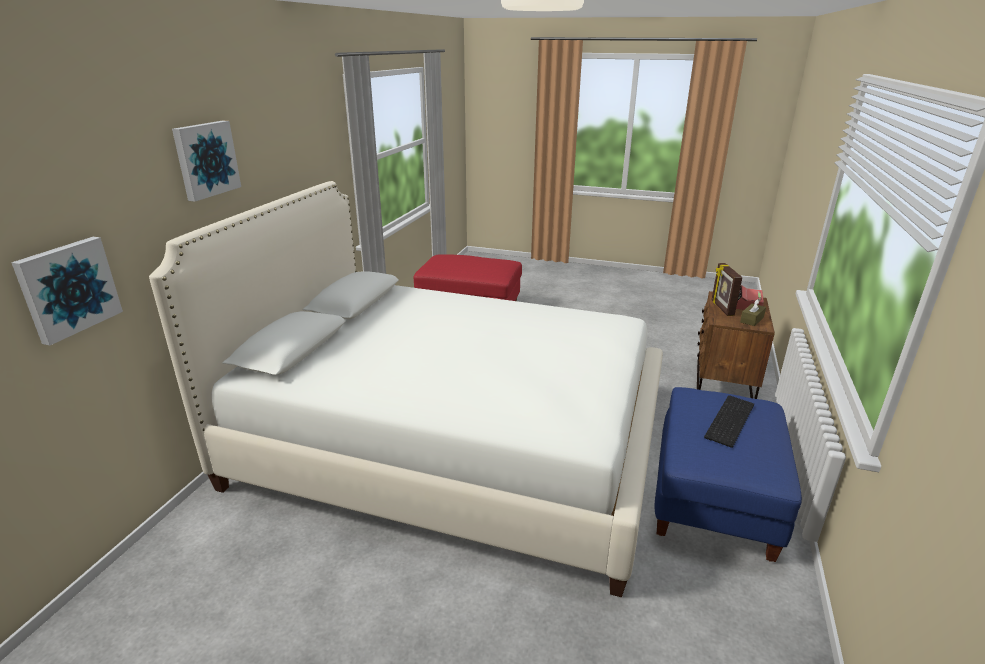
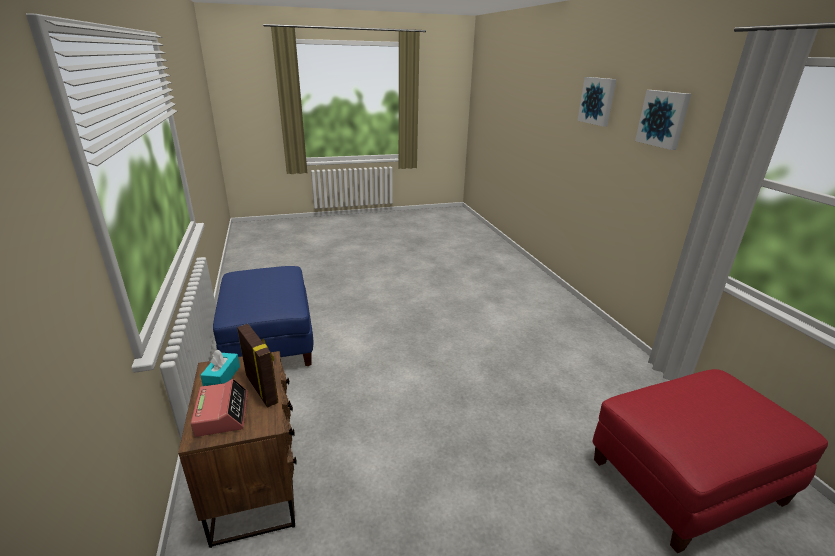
camera: 145 degrees right, 0 degrees up
(68, 288) = (536, 131): picture -> picture (663, 119)
(452, 445) = (457, 316): white bed -> none
(728, 419) = (262, 291): keyboard -> none
(751, 320) = (222, 377): brown tissue box -> turquoise tissue box

